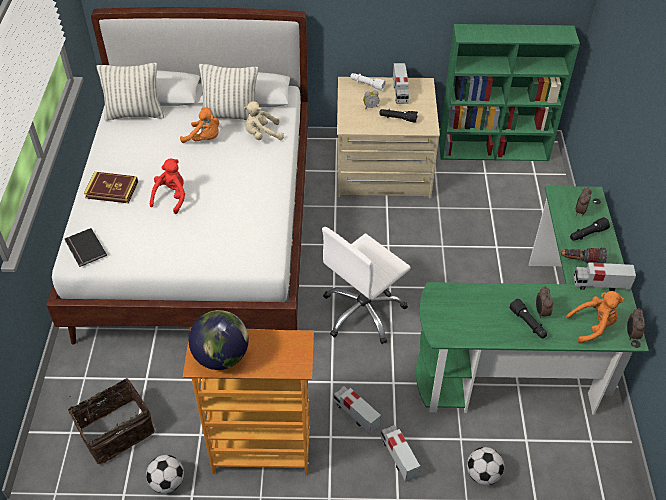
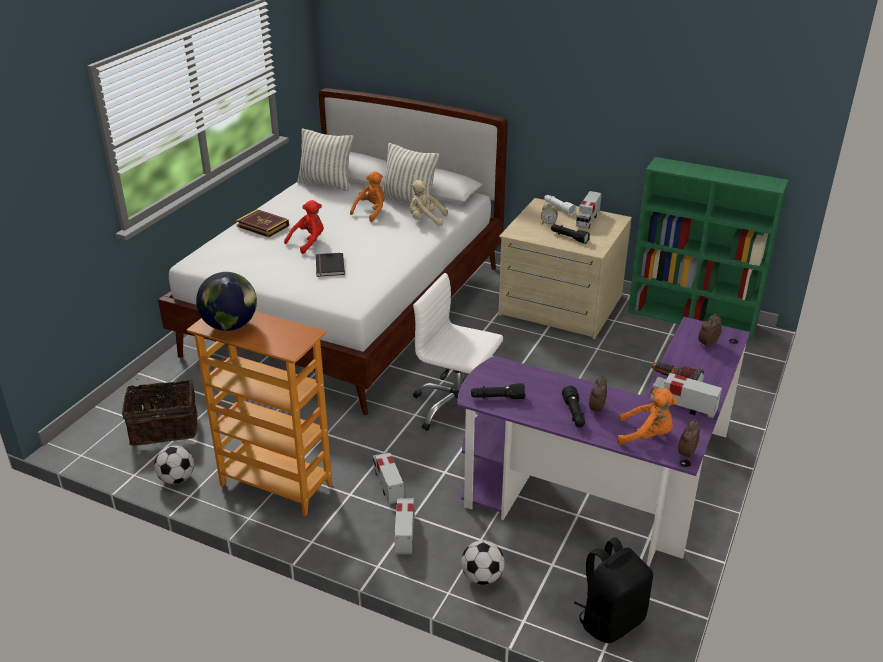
camera: 25 degrees right, 15 degrees down
(84, 249) = (206, 257): black book -> black book (328, 266)
(204, 139) = (371, 212): orange plush toy -> orange plush toy turned 105 degrees counterclockwise
(363, 312) = (457, 408): white office chair -> white office chair turned 45 degrees clockwise
(530, 352) = (612, 492): green desk -> purple desk
(587, 234) = (700, 364): black flashlight -> black flashlight (497, 398)
(594, 473) = (610, 620): none -> black backpack

